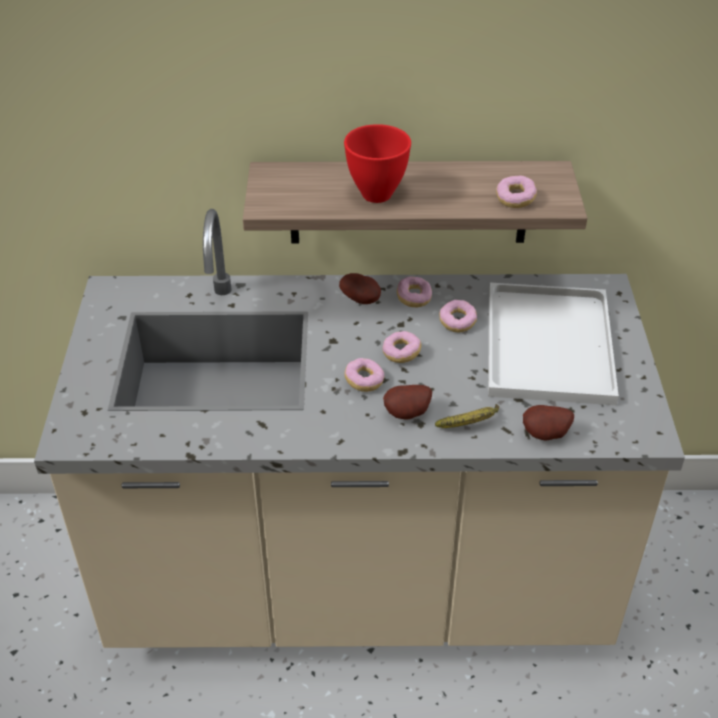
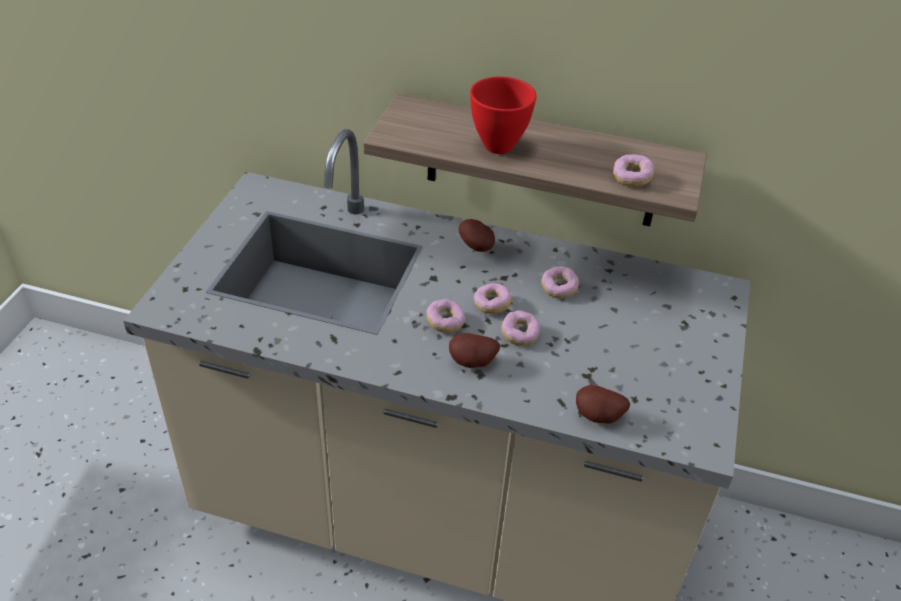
camera: 15 degrees right, 0 degrees up
(414, 298) = (527, 256): donut -> donut (519, 335)
(470, 424) = (528, 387): banana -> none
(546, 342) = (639, 328): white tray -> none

